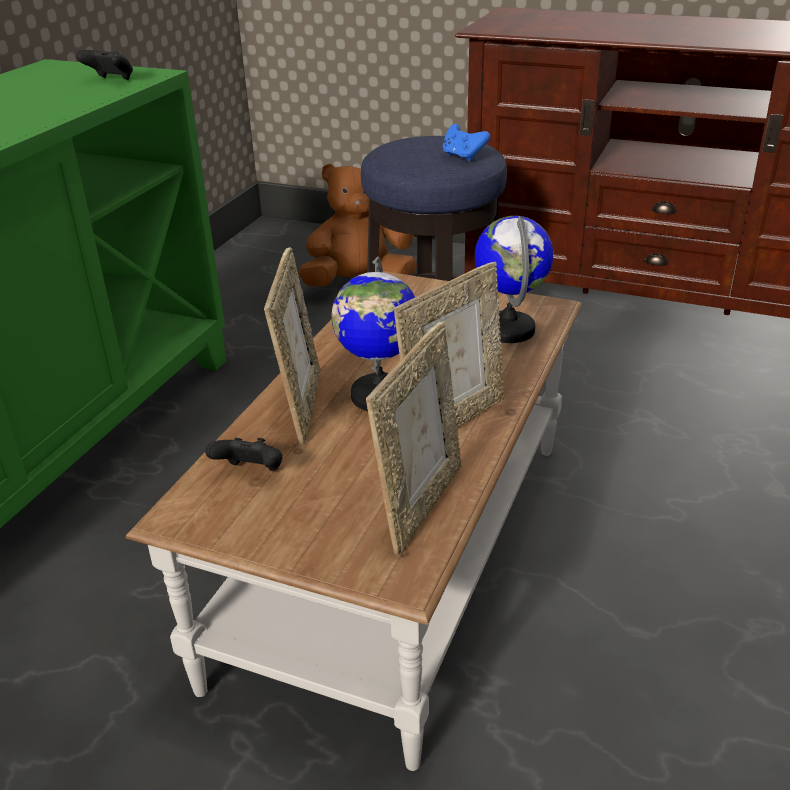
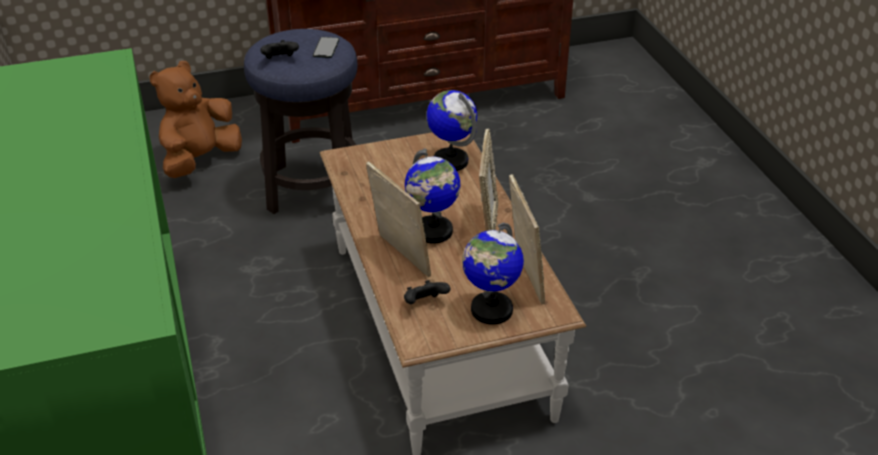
camera: 40 degrees left, 5 degrees up
(111, 80) = (92, 77): black game controller -> black game controller (280, 60)
(318, 524) = (491, 310): none -> globe
(463, 157) = (326, 48): blue game controller -> phone

